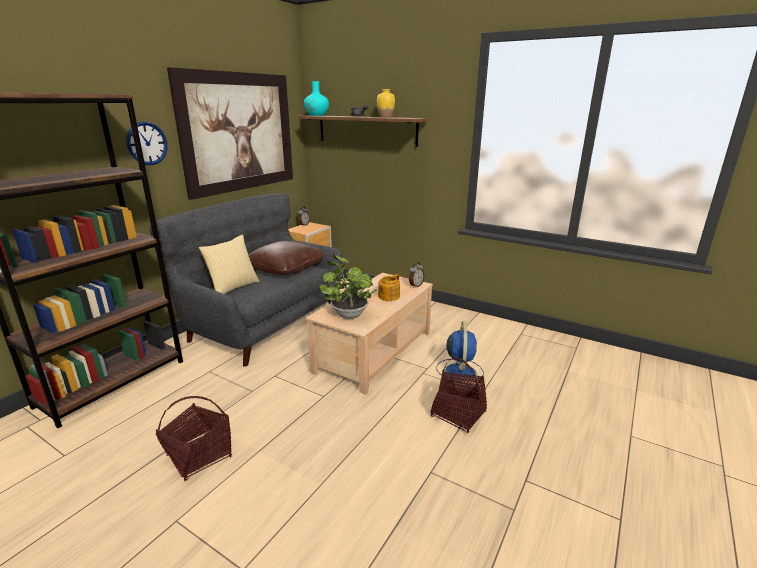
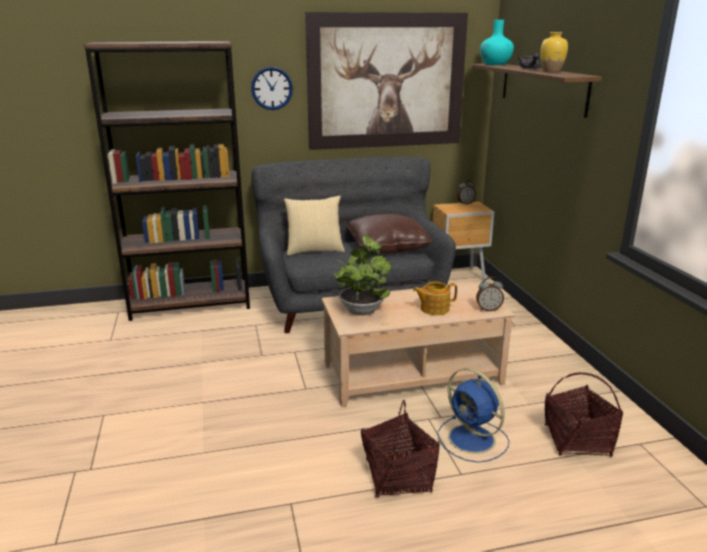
camera: 45 degrees right, 0 degrees up
(199, 456) = (167, 383): basket -> basket (577, 441)
(460, 371) = (473, 440): blue fan -> blue fan turned 90 degrees clockwise

